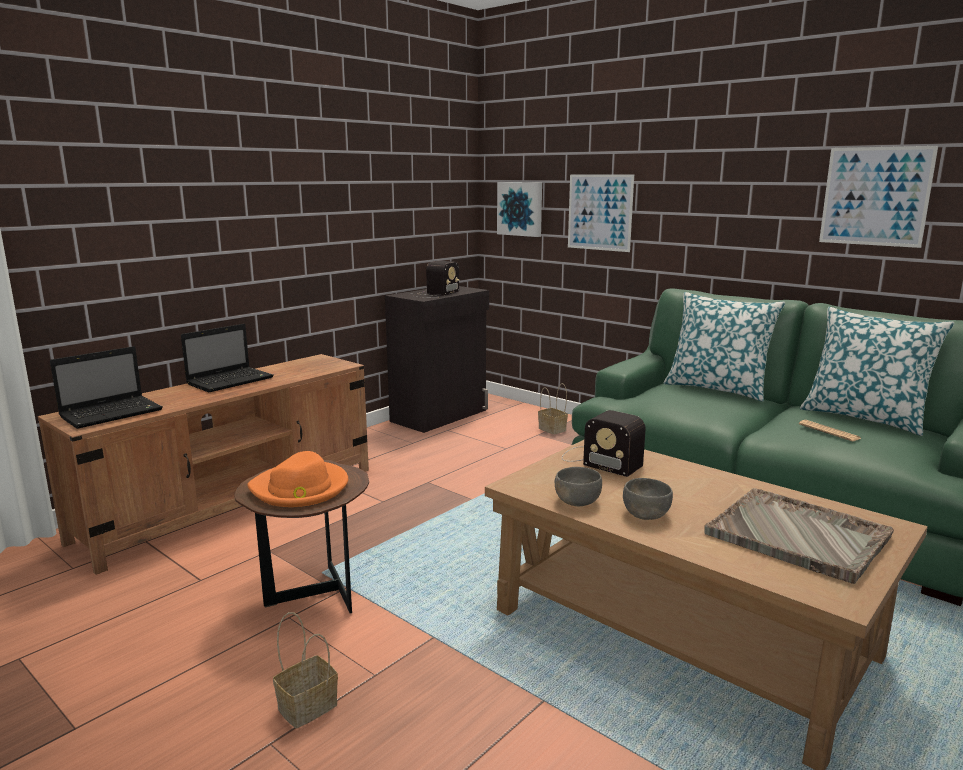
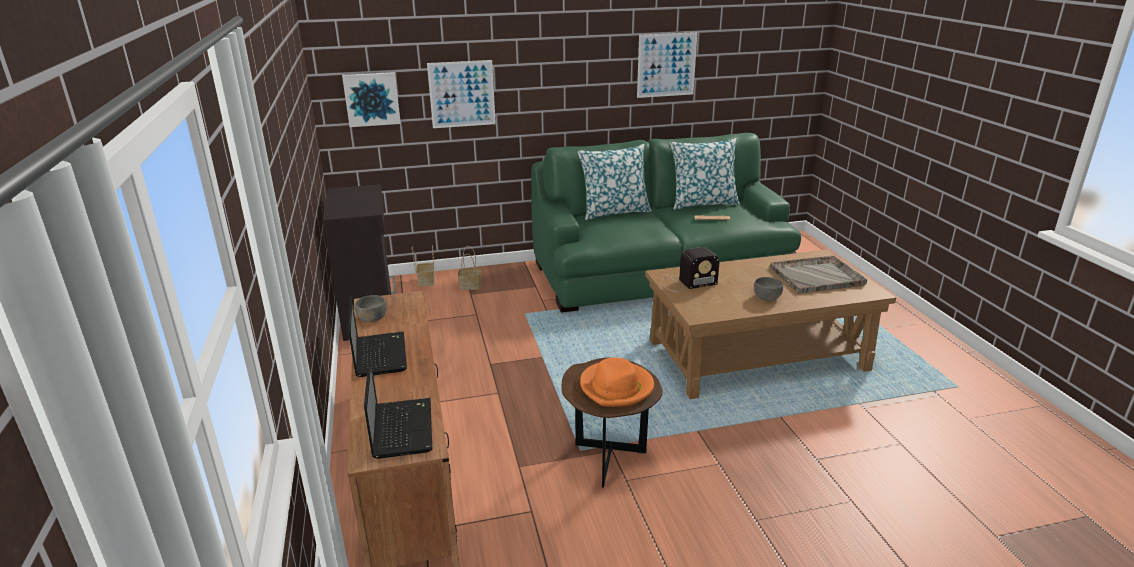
camera: 55 degrees left, 10 degrees up
(308, 705) = (730, 496): basket -> basket (426, 281)
(435, 294) = (359, 203): radio -> none
(577, 501) = (736, 308): grey bowl -> grey bowl (372, 318)

